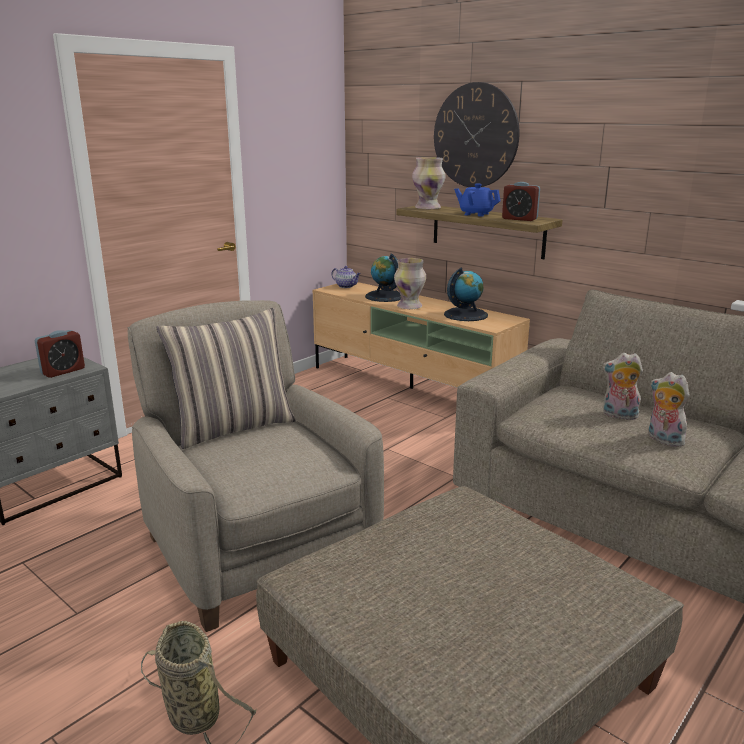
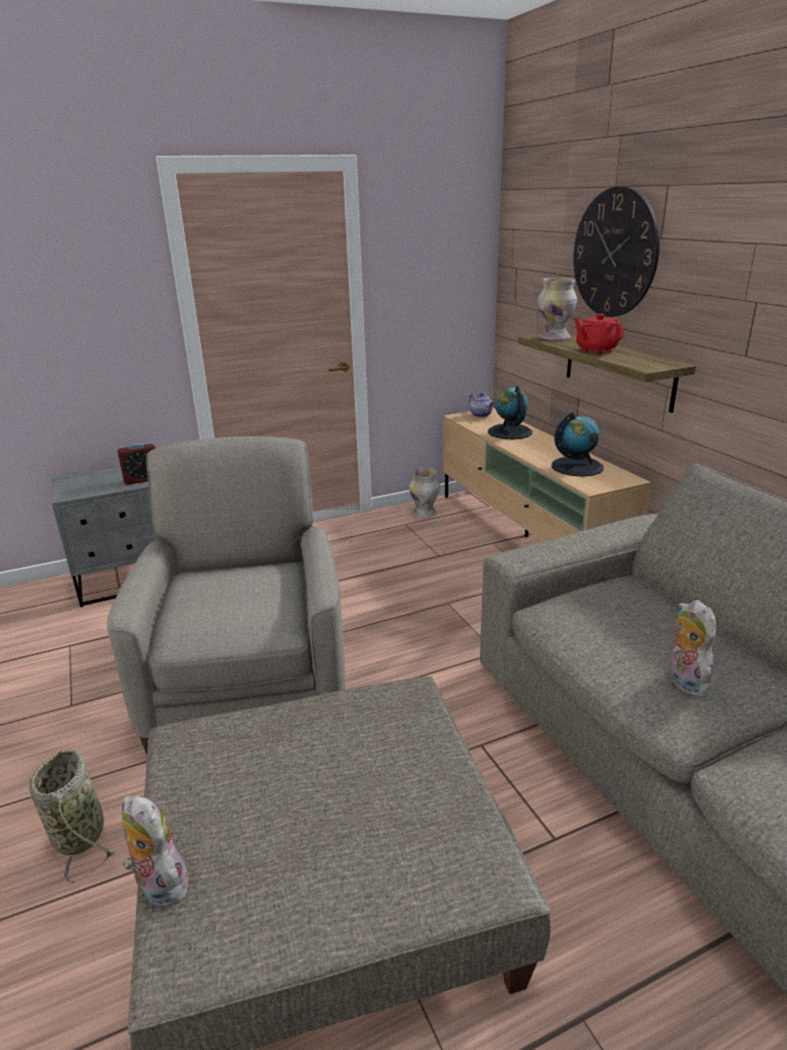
camera: 25 degrees right, 5 degrees up
(234, 427) = (238, 562): pillow -> none
(409, 306) = (523, 448): vase -> vase (424, 514)
(476, 214) = (596, 350): blue teapot -> red teapot
(519, 219) = (638, 361): alarm clock -> none
(619, 416) = (656, 634): plush toy -> plush toy (158, 885)

